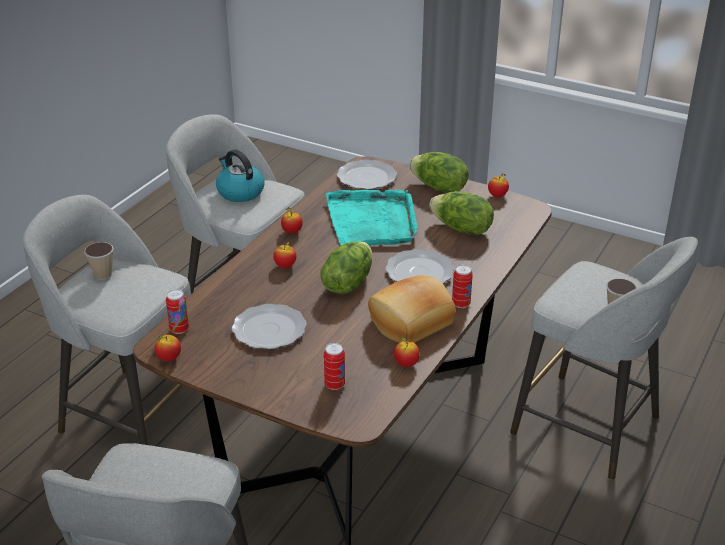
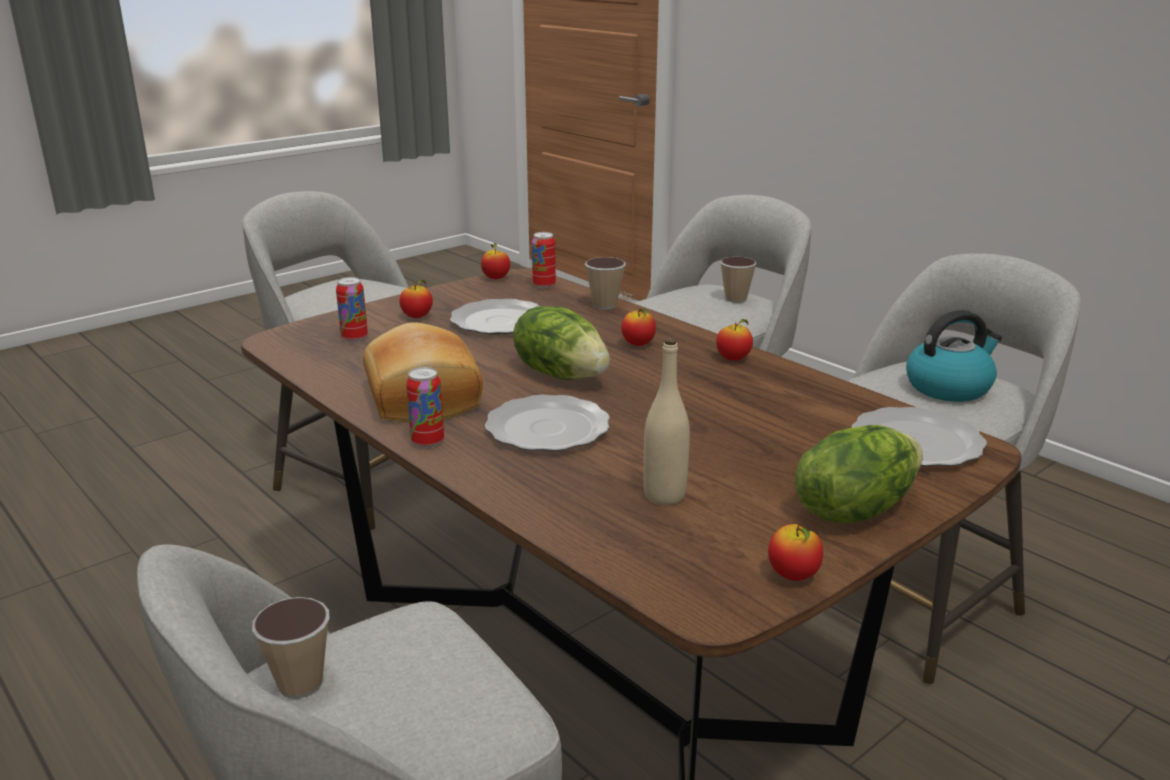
camera: 110 degrees right, 10 degrees down
(215, 292) = (605, 305): none -> cup
(372, 221) = (737, 420): turquoise tray -> none
(406, 364) = (339, 379): apple -> apple (417, 317)
(461, 229) = (664, 495): lettuce -> beige bottle

